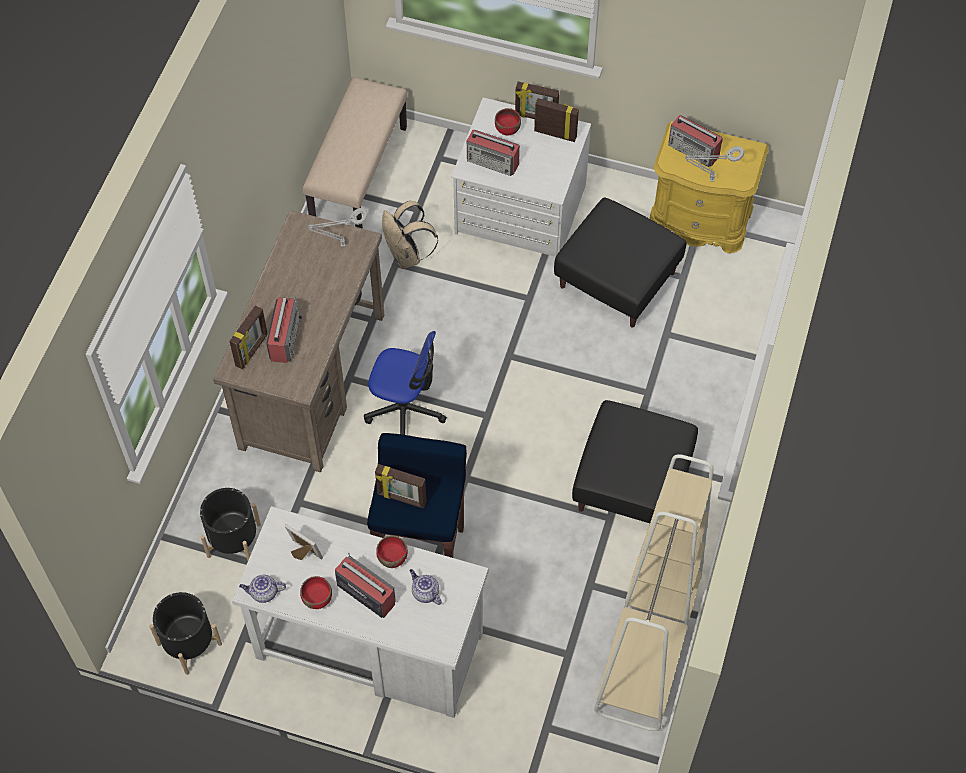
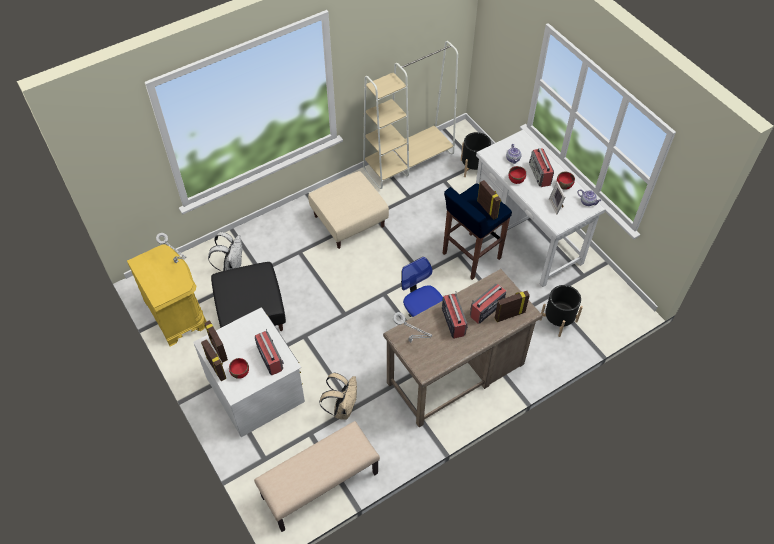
camera: 140 degrees left, 5 degrees down
(189, 644) = (612, 289): black planter -> black planter (474, 167)
(631, 482) = (349, 221): black ottoman -> beige ottoman
(694, 150) = (164, 283): radio -> radio (453, 321)
(704, 314) = (232, 267): none -> white backpack

